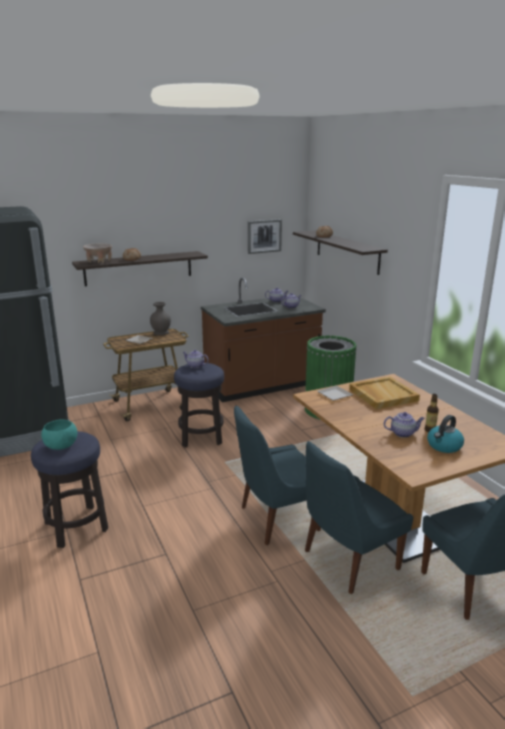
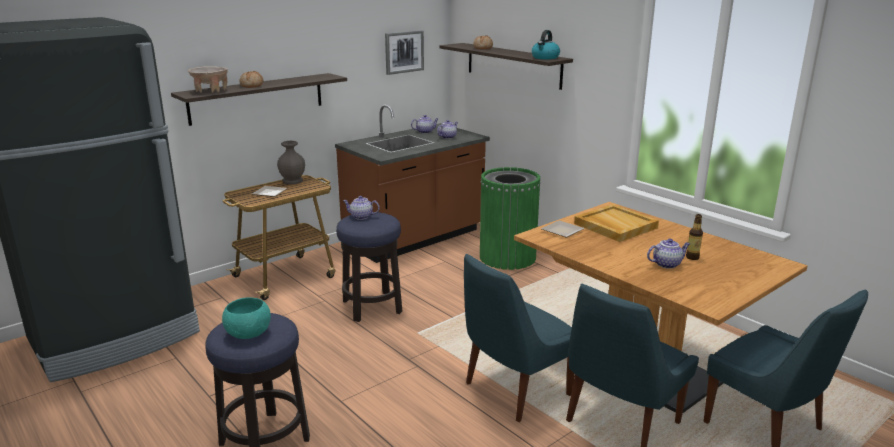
camera: 15 degrees left, 0 degrees up
(444, 446) = (719, 272): kettle -> kettle (545, 57)

